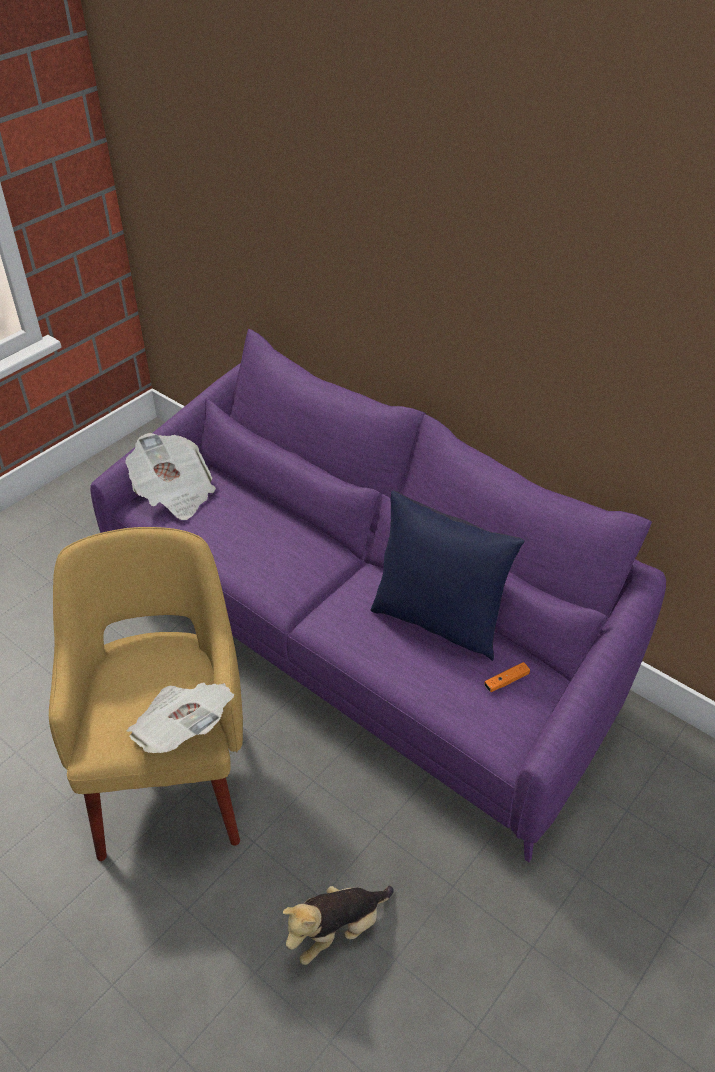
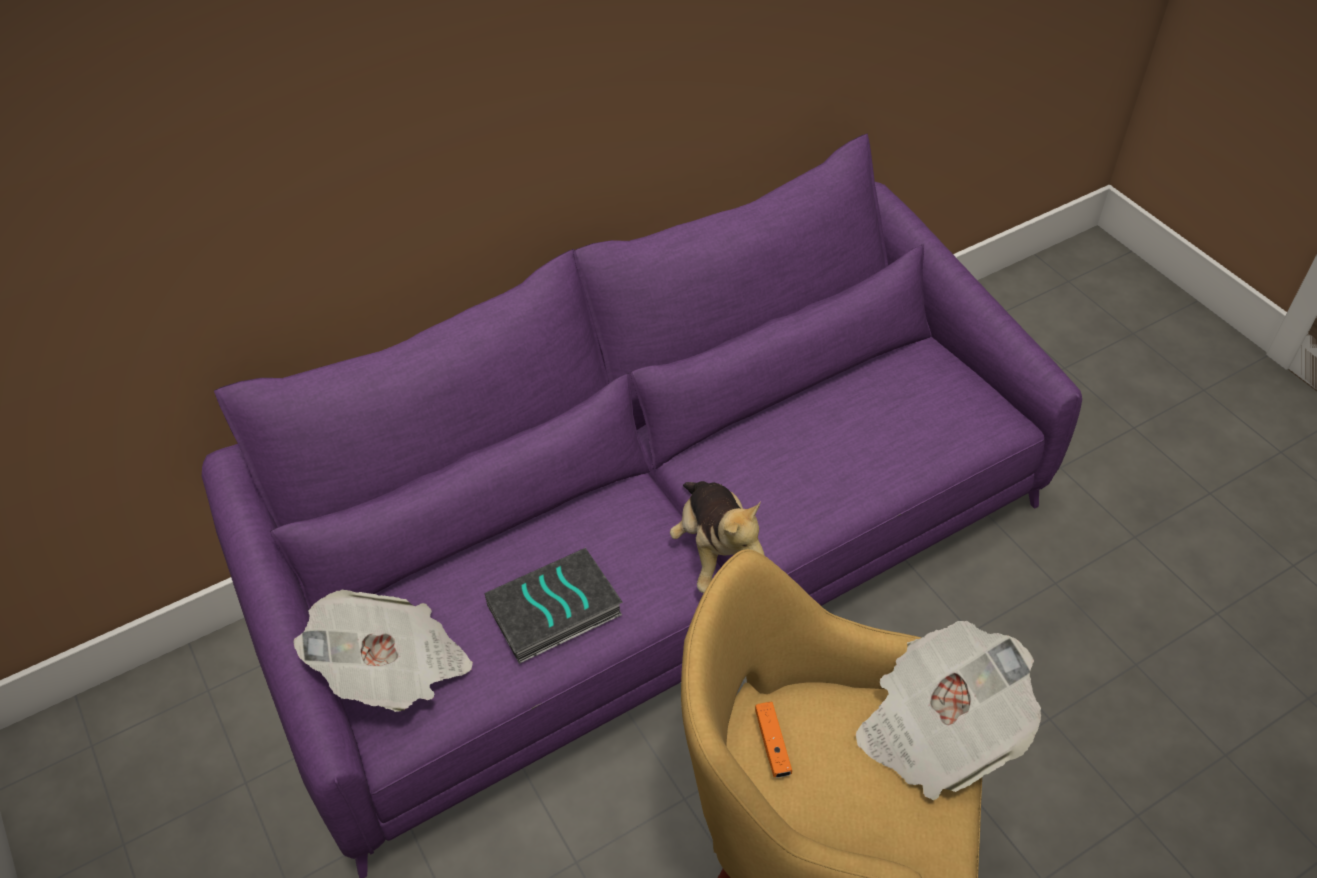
camera: 70 degrees left, 5 degrees up
(230, 542) = (553, 613): none -> book
(337, 929) = (1093, 712): plush toy -> plush toy (715, 553)
(438, 620) = (802, 419): blue pillow -> none
(506, 681) = (917, 388): orange game controller -> orange game controller (772, 744)

